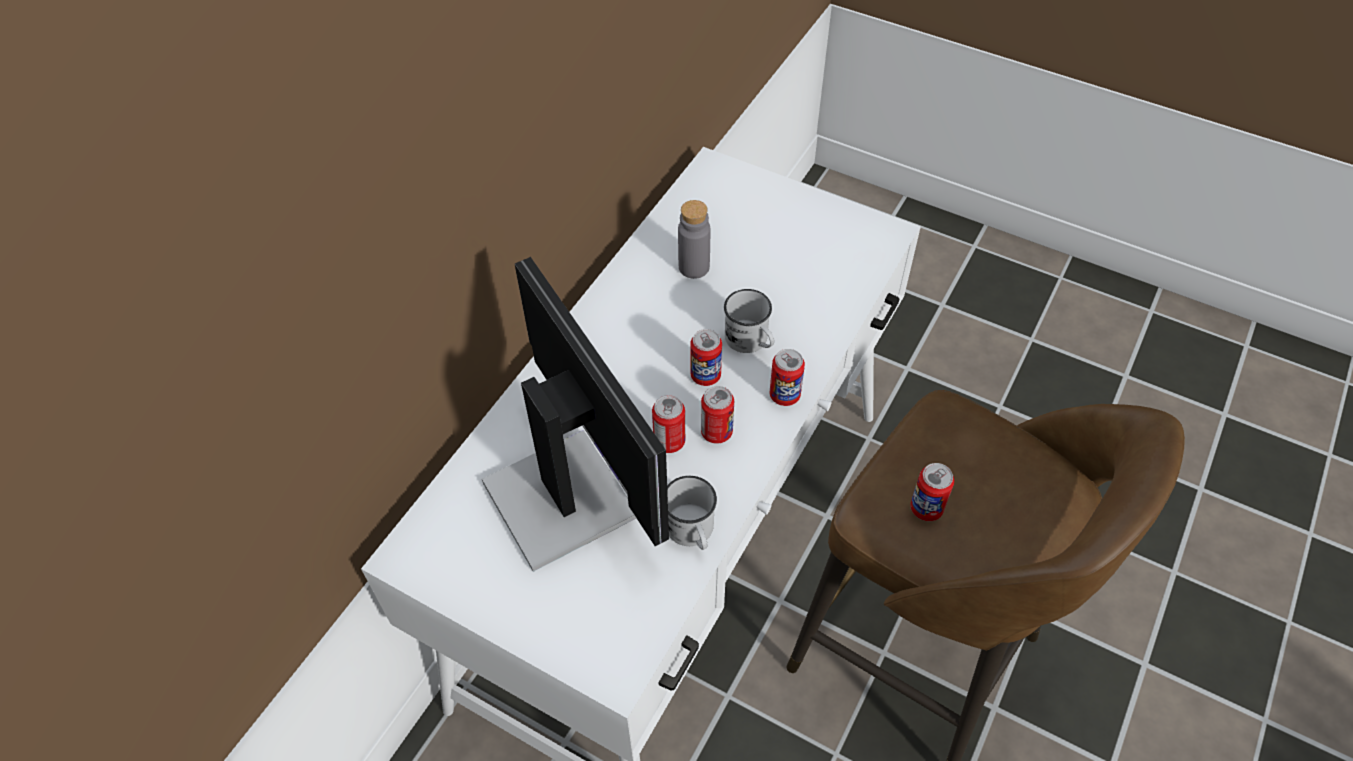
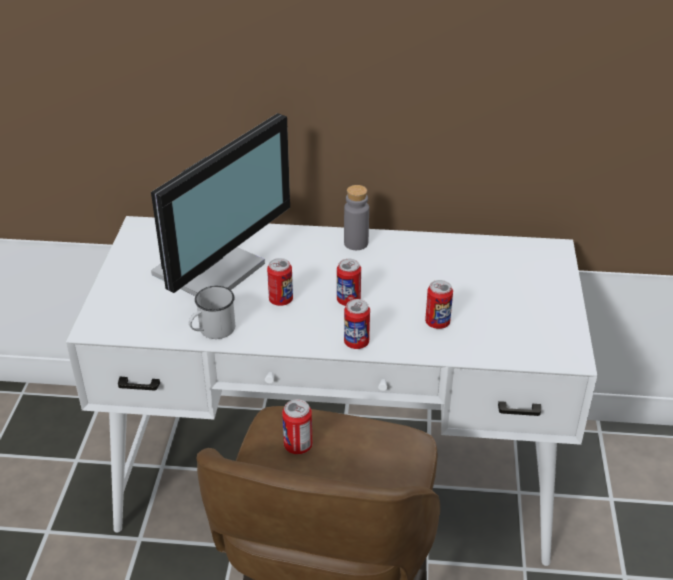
camera: 65 degrees right, 15 degrees down
(694, 267) = (445, 268): grey bottle -> grey bottle (356, 243)
(716, 432) = (302, 319): can -> can (437, 323)
(750, 341) = (395, 313): white mug -> none

